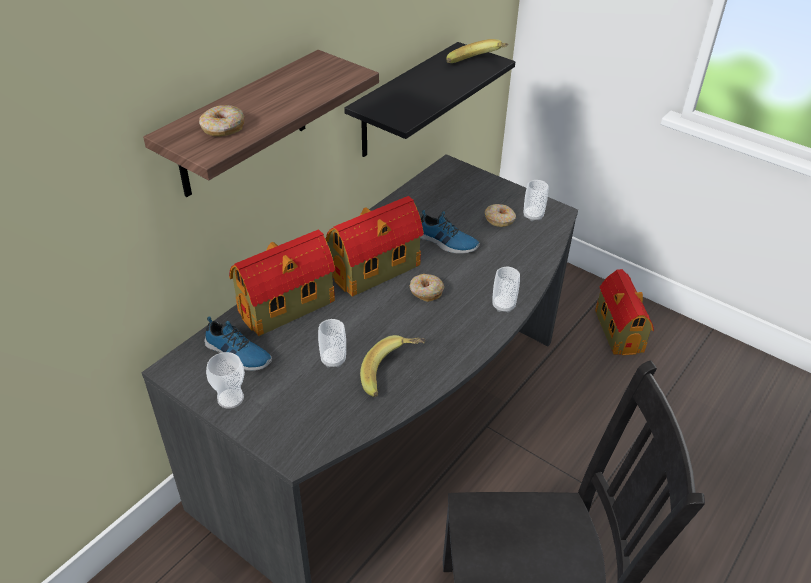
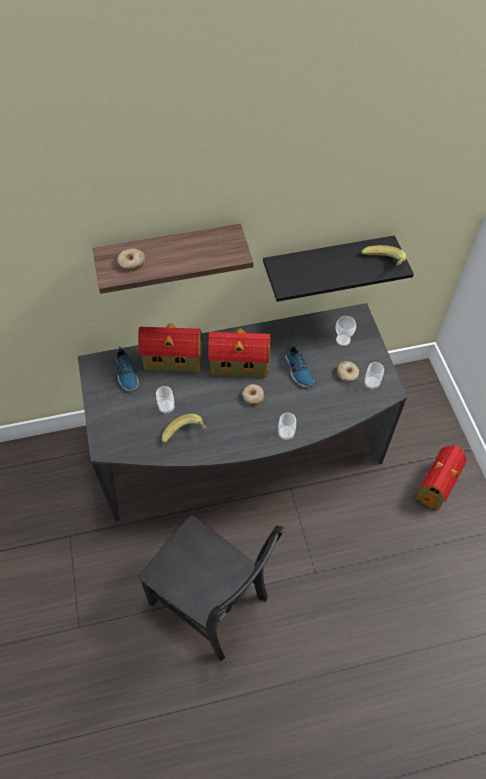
camera: 40 degrees right, 15 degrees up
(230, 398) = (102, 397): cup -> cup (343, 340)

